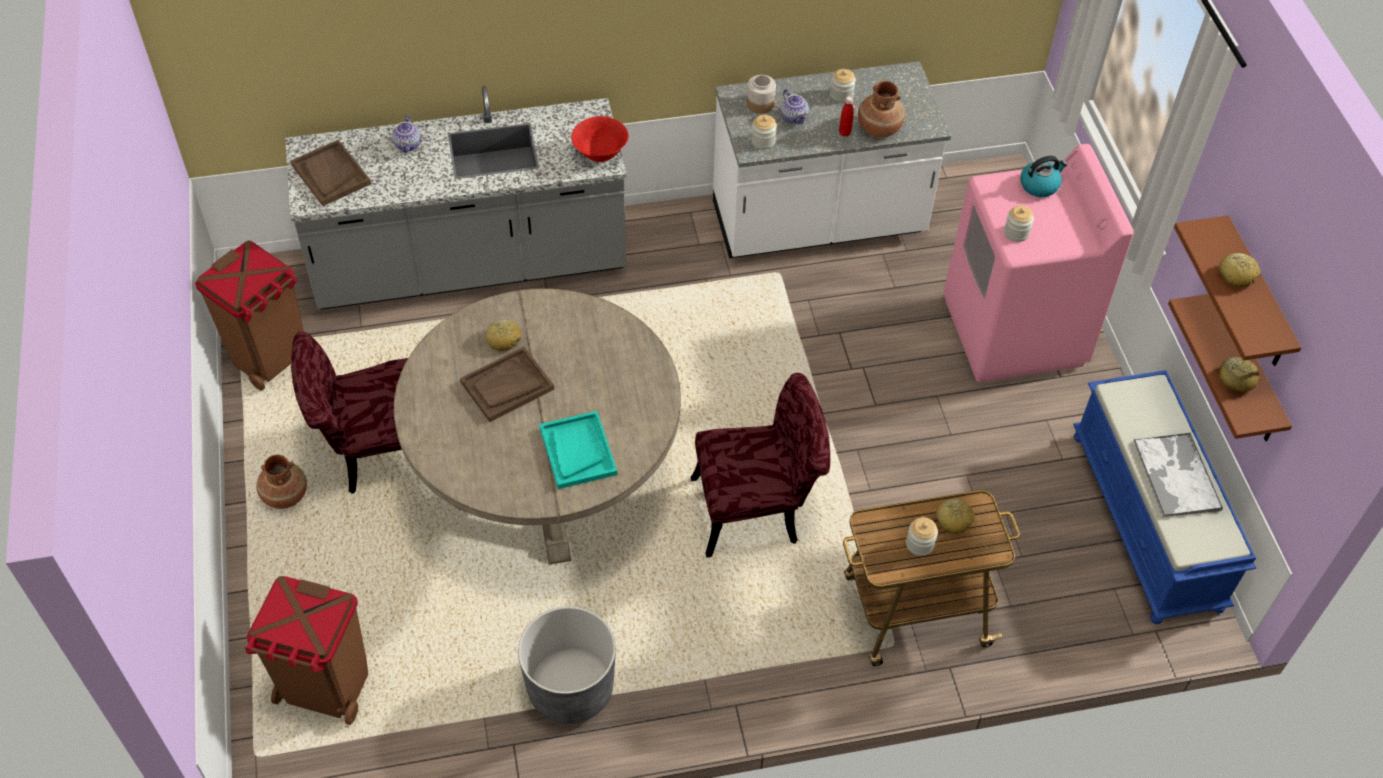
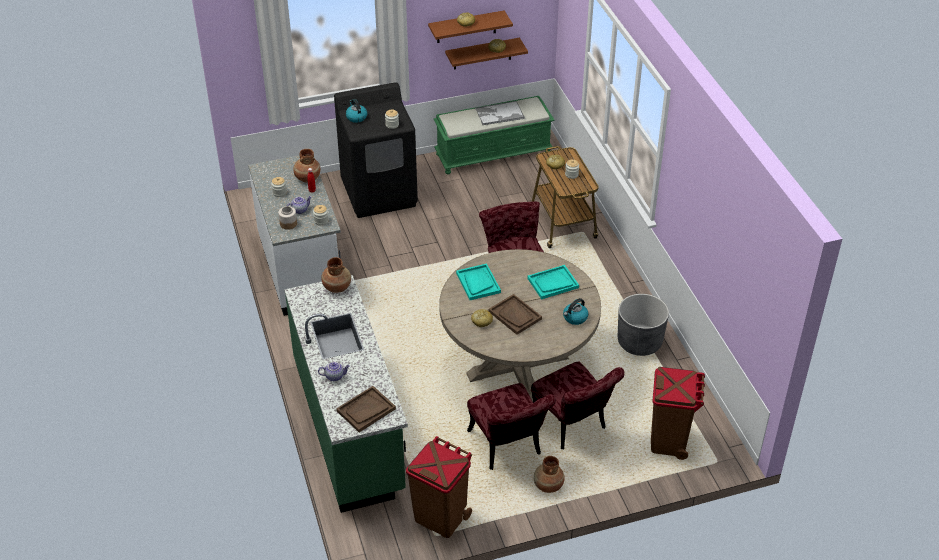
camera: 95 degrees left, 10 degrees down
(395, 547) = (573, 426): none -> red chair
(470, 267) = (349, 425): grey counter -> green counter
(481, 471) = (575, 318): none -> kettle
(598, 344) = (478, 283): none -> turquoise tray
(600, 154) = (337, 287): red bowl -> brown vase
(1014, 332) = (379, 193): pink washing machine -> black washing machine
(1148, 521) = (493, 153): blue bench -> green bench

